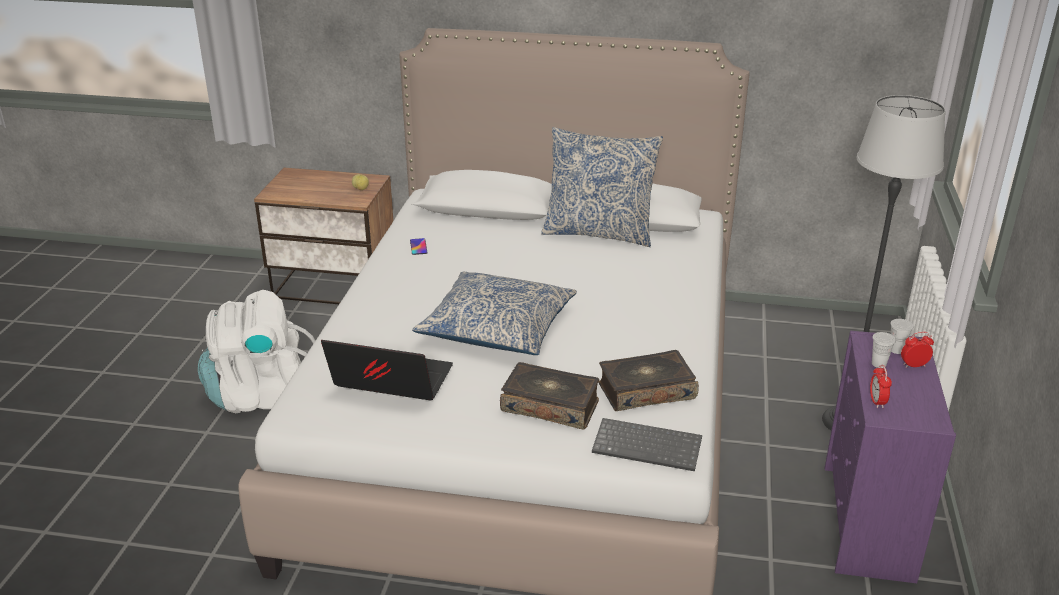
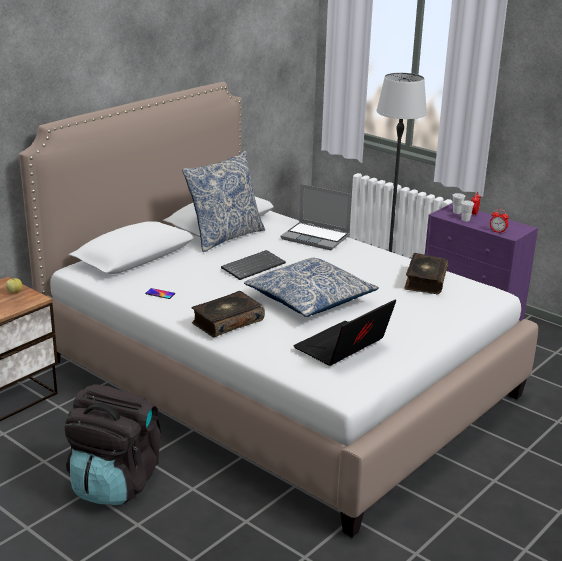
camera: 60 degrees left, 5 degrees down
(261, 394) = (115, 482): white backpack -> black backpack
(550, 405) = (415, 309): book -> book (227, 322)
(648, 446) = (479, 296): keyboard -> keyboard (253, 266)
(675, 282) = (316, 237): none -> laptop

